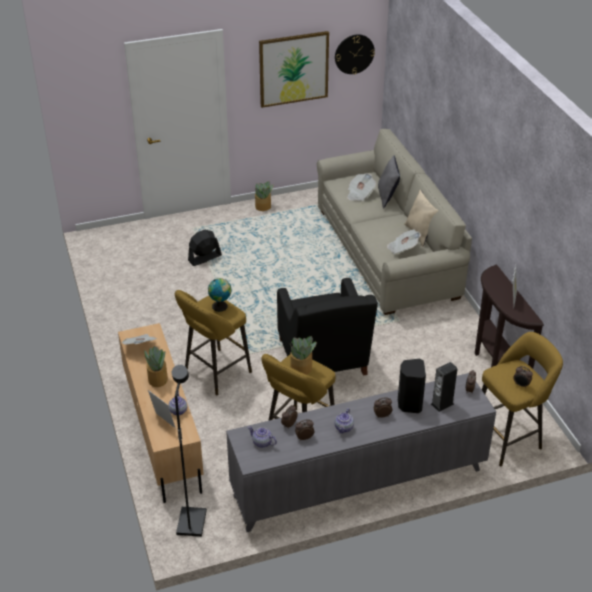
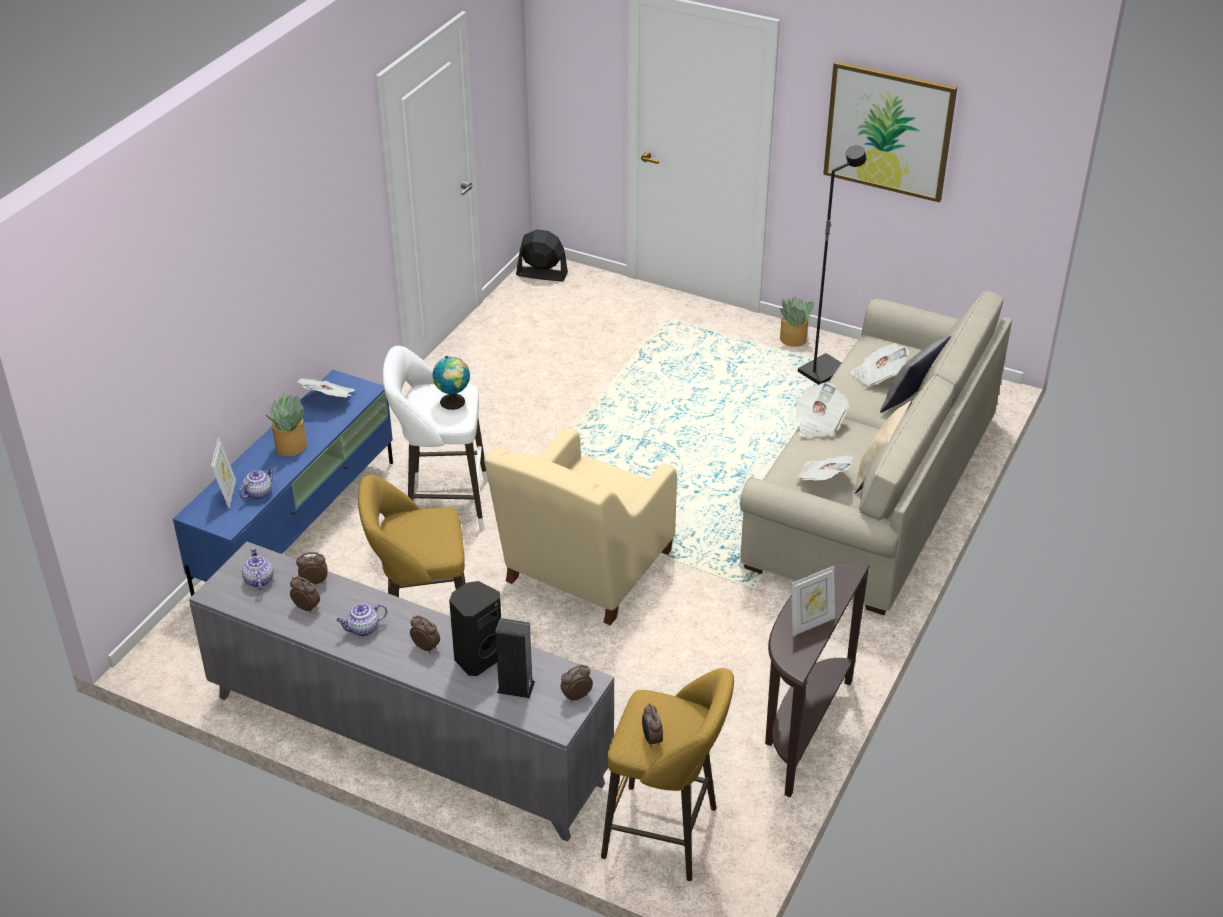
camera: 45 degrees right, 0 degrees up
(162, 431) = (299, 528): beige tv stand -> blue tv stand
(190, 522) = (186, 644): black floor lamp -> black floor lamp (822, 371)
(204, 258) = (627, 362): black fan -> black fan (541, 274)
(215, 373) = (441, 503): yellow stool -> white stool
(301, 368) = (426, 530): potted plant -> none
(323, 360) = (584, 571): black armchair -> beige armchair
(354, 54) = (1001, 145): wall clock -> none
(366, 227) = (818, 423): none -> newspaper

